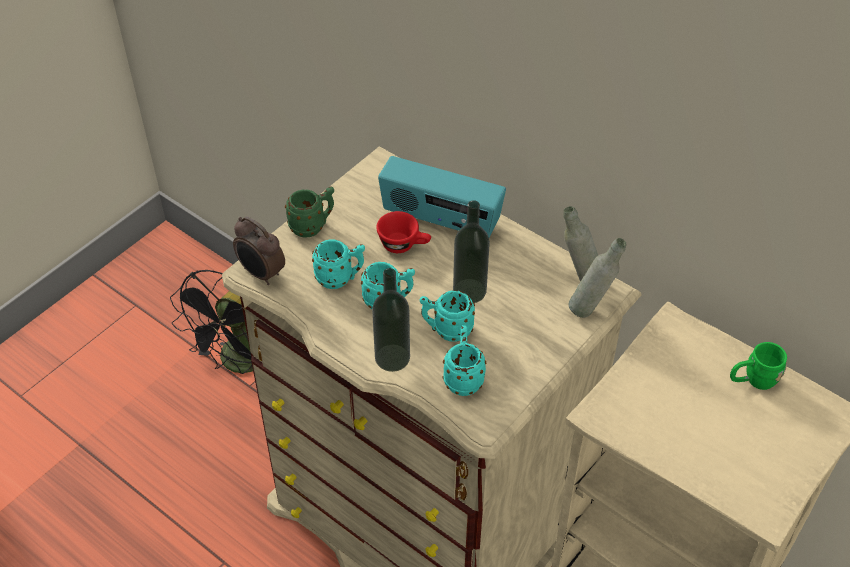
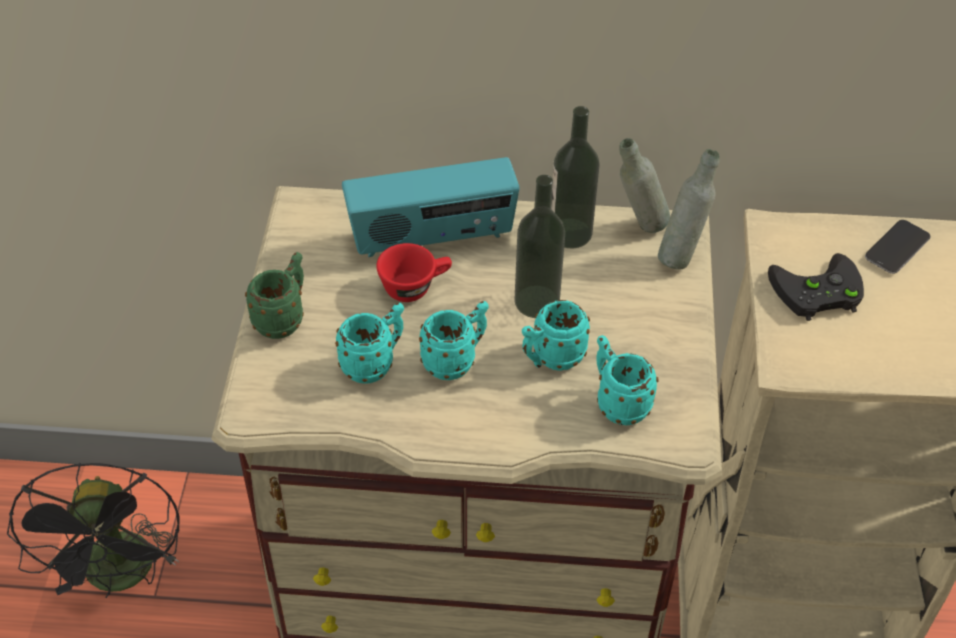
camera: 35 degrees left, 0 degrees up
(261, 274) = (270, 408): alarm clock -> none
(392, 357) = (519, 423): bottle -> bottle (570, 233)
(663, 380) = (815, 293): none -> black game controller
(753, 380) = (897, 248): green mug -> phone

